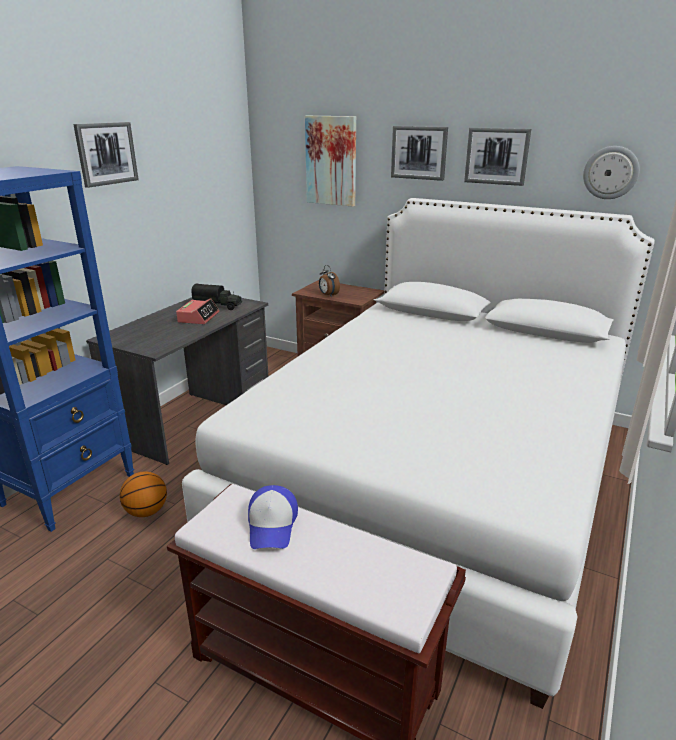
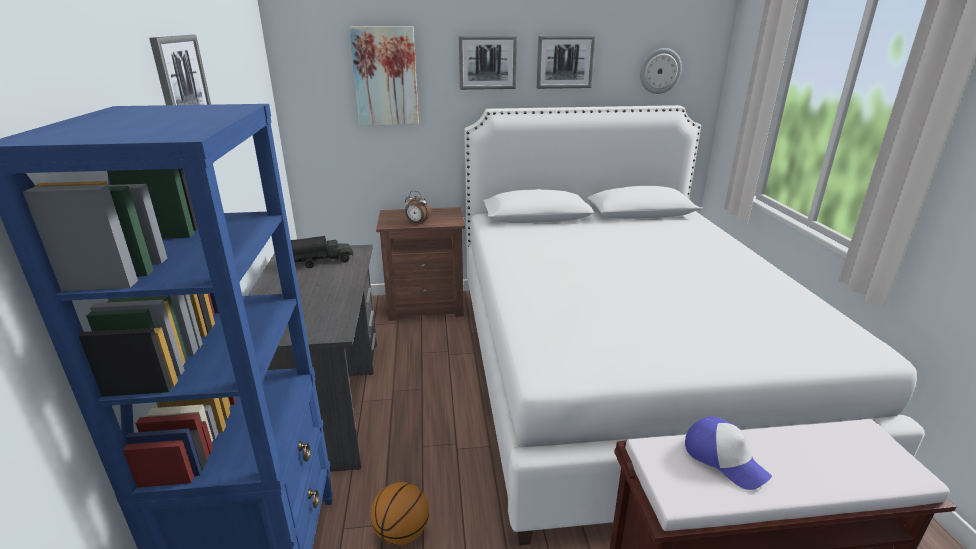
camera: 35 degrees left, 0 degrees up
(198, 317) = (321, 280): alarm clock -> none

